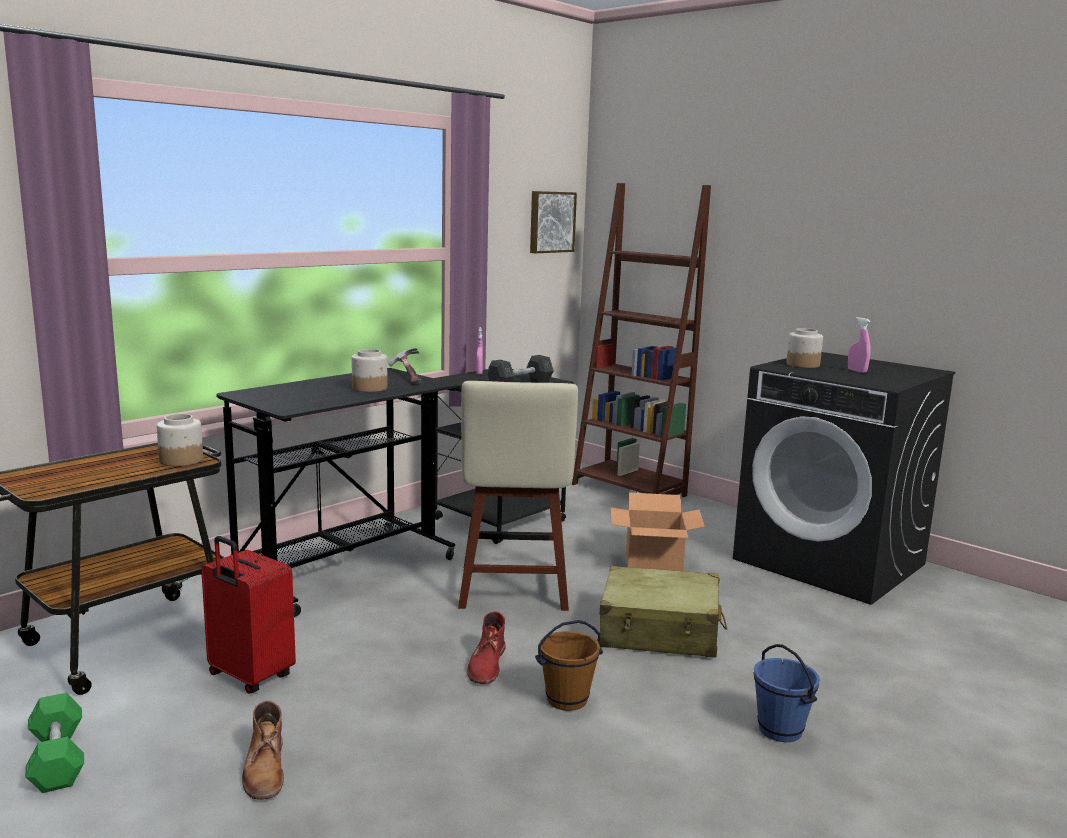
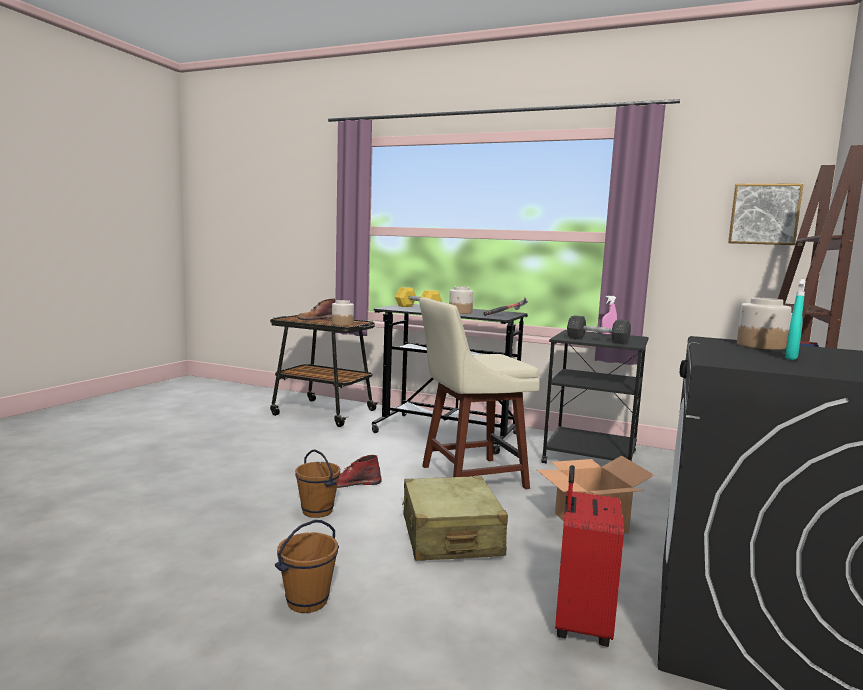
camera: 70 degrees right, 5 degrees down
(57, 759) = (223, 422): green dumbbell -> none
(249, 677) = (304, 436): red suitcase -> red suitcase (580, 624)
(265, 769) = (220, 453): brown boot -> brown boot (317, 318)
(300, 397) = (417, 308): none -> yellow dumbbell
(779, 730) = (307, 601): blue bucket -> brown bucket
(857, 371) = (791, 358): pink spray bottle -> turquoise spray bottle

